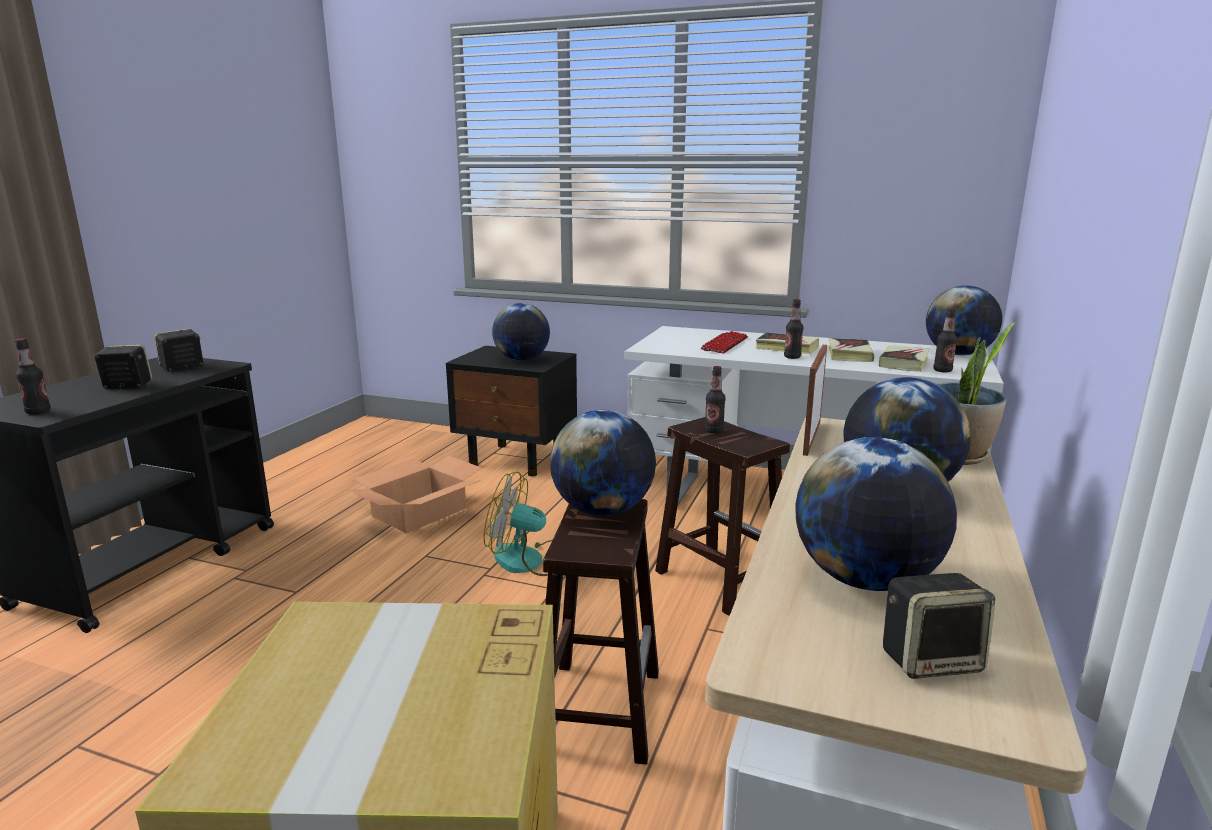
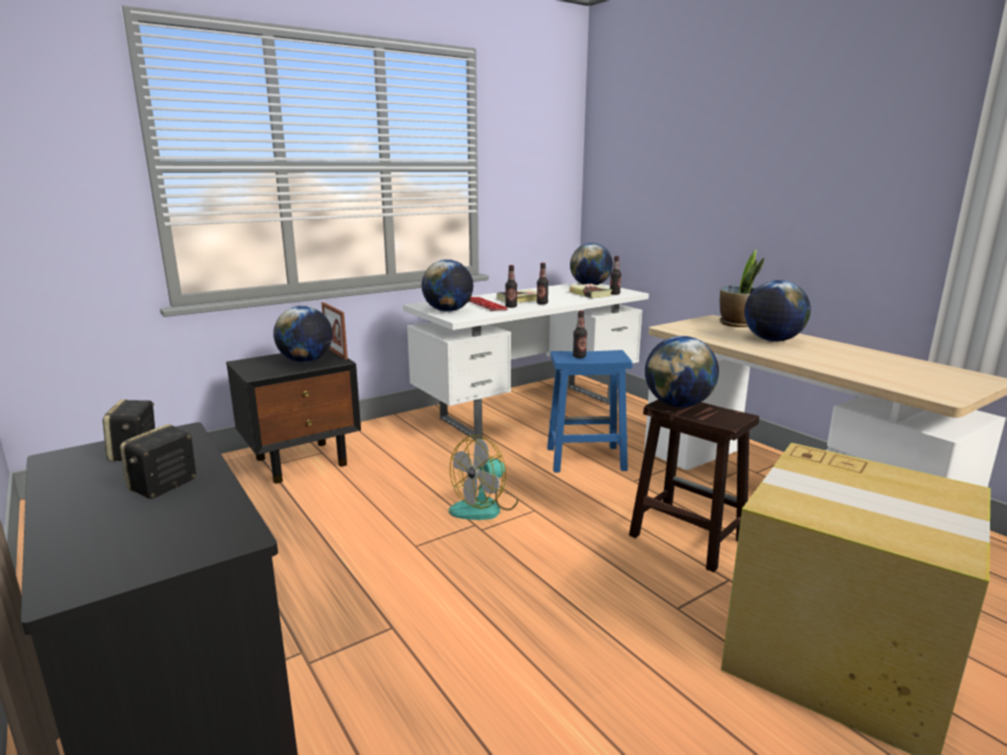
camera: 55 degrees left, 0 degrees up
(38, 412) = (191, 544): bottle -> bottle (511, 306)
(419, 512) = (328, 529): cardboard box -> none
(717, 578) = (584, 459): brown stool -> blue stool
(811, 438) = (685, 334): picture frame -> picture frame (336, 353)
(849, 354) = (556, 296): book -> none
(865, 580) = (869, 367): globe -> globe (448, 311)
(931, 660) = (942, 376): speaker -> none

